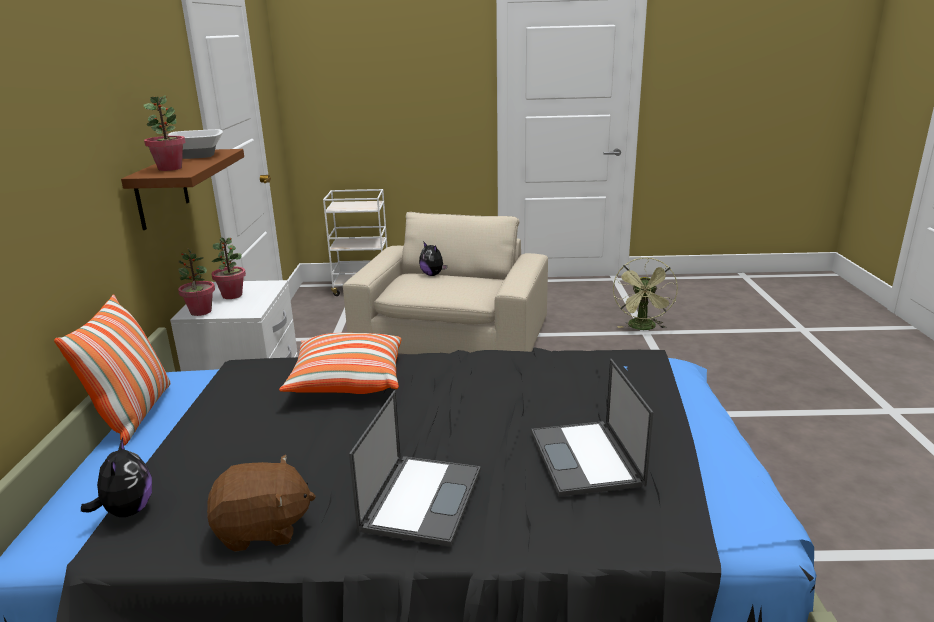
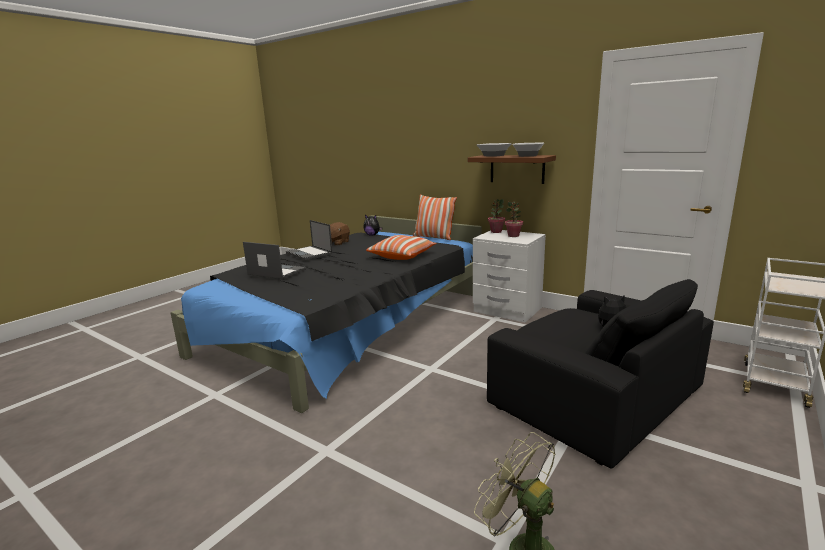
camera: 125 degrees right, 5 degrees down
(170, 168) = (494, 155): potted plant -> bowl
(452, 335) = (593, 395): beige armchair -> black armchair

